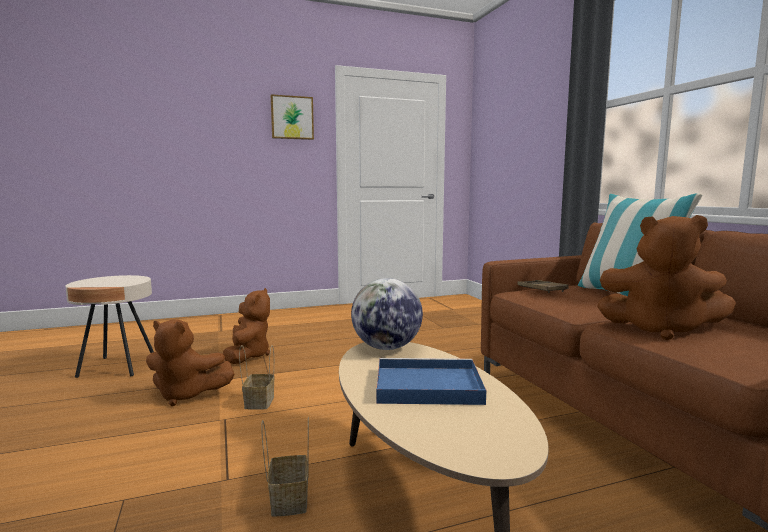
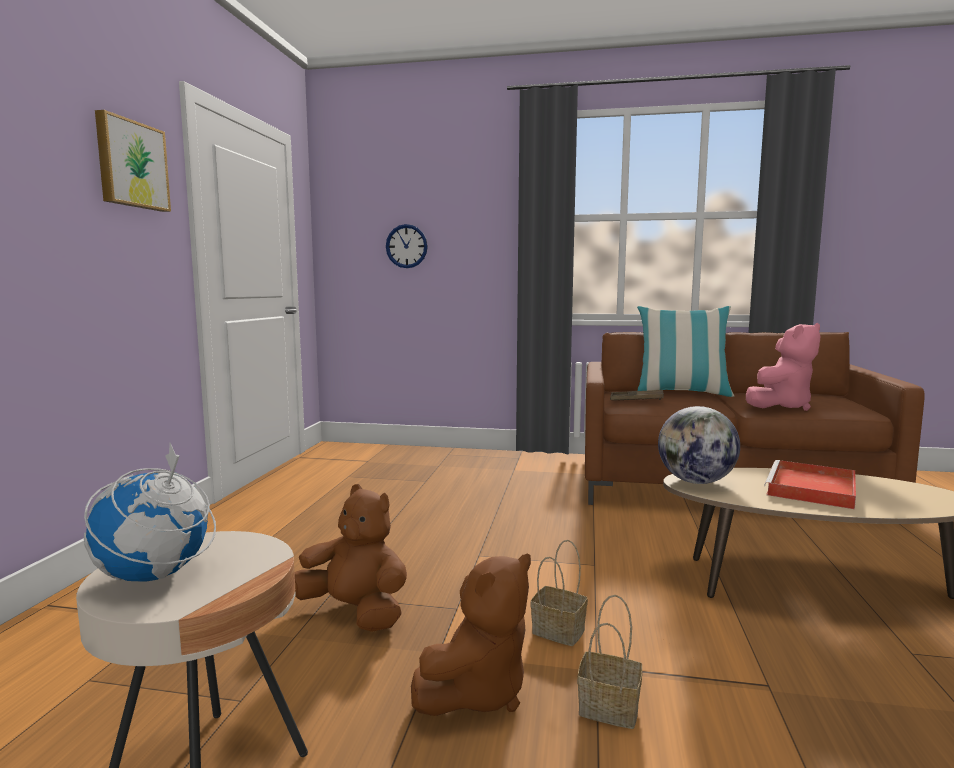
camera: 60 degrees left, 0 degrees up
(102, 280) = (154, 576): none -> globe
(288, 499) = (815, 652): basket -> basket (606, 708)
(425, 386) = (812, 489): blue tray -> red tray
(511, 145) = (406, 246): none -> wall clock
(659, 330) = (781, 406): brown plush toy -> pink plush toy

